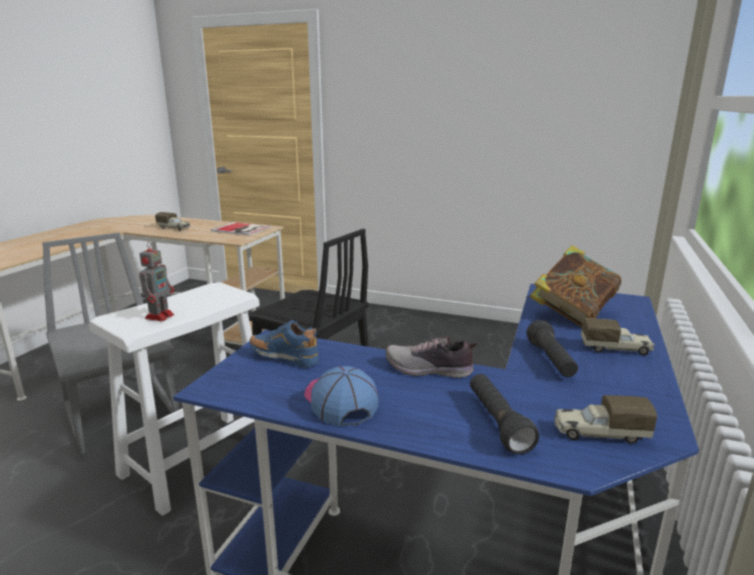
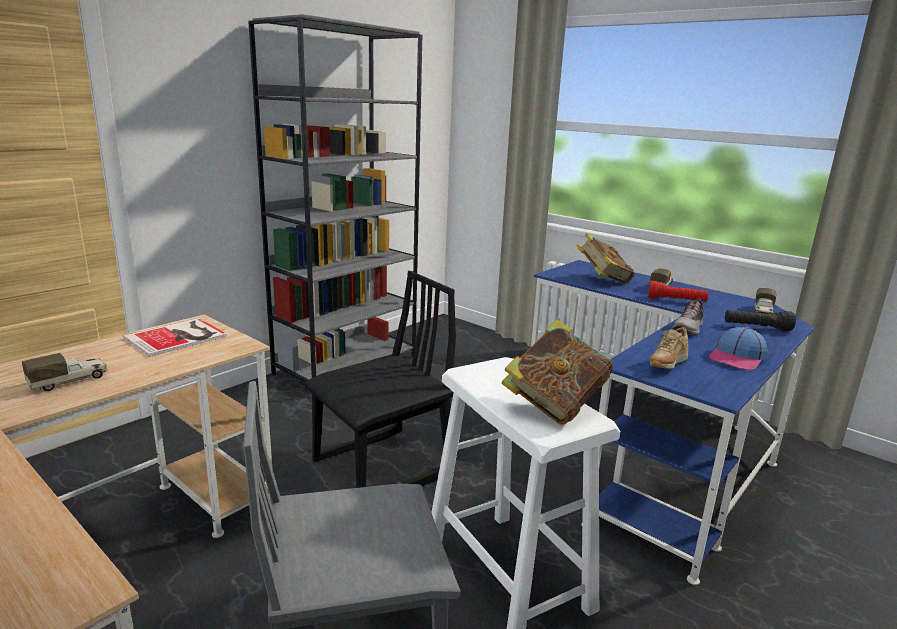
camera: 70 degrees left, 0 degrees up
(160, 316) = (554, 405): toy robot -> book
(284, 358) = (666, 365): blue shoe -> beige shoe
(339, 401) = (737, 358): cap -> cap turned 45 degrees counterclockwise
(458, 327) = (346, 364): none -> grey bookcase
(551, 360) = (676, 301): black flashlight -> red flashlight

